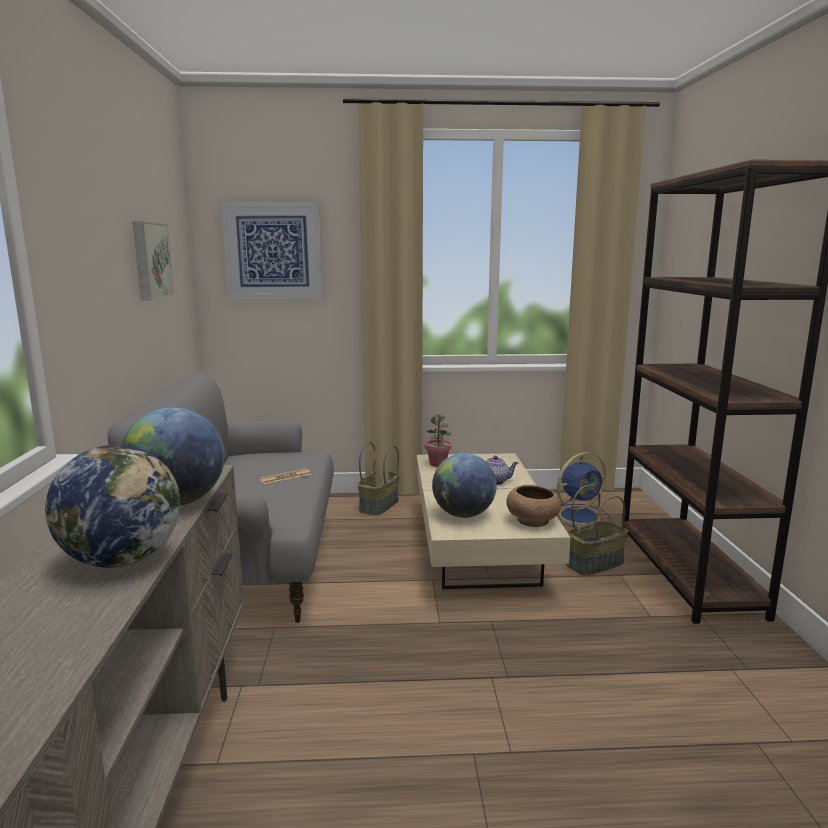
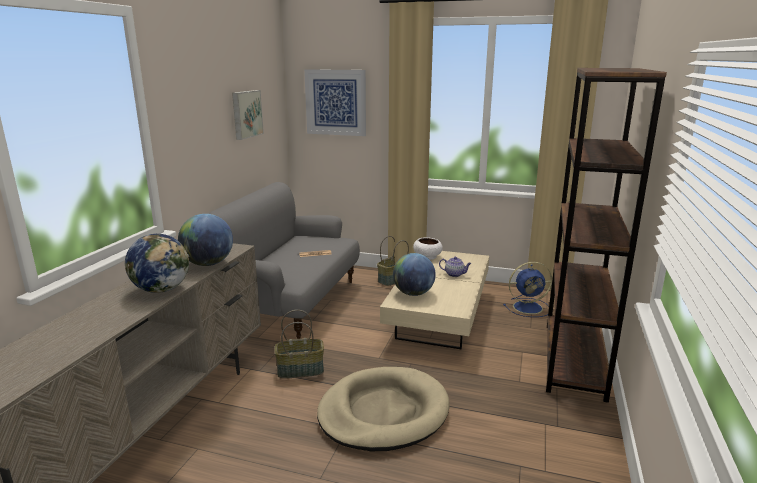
camera: 20 degrees right, 5 degrees up
(438, 464) = (427, 256): potted plant -> white bowl
(509, 709) = (383, 412): none -> beige dog bed
(532, 520) = (455, 304): brown bowl -> none
(594, 563) = (510, 341): basket -> basket (301, 370)

